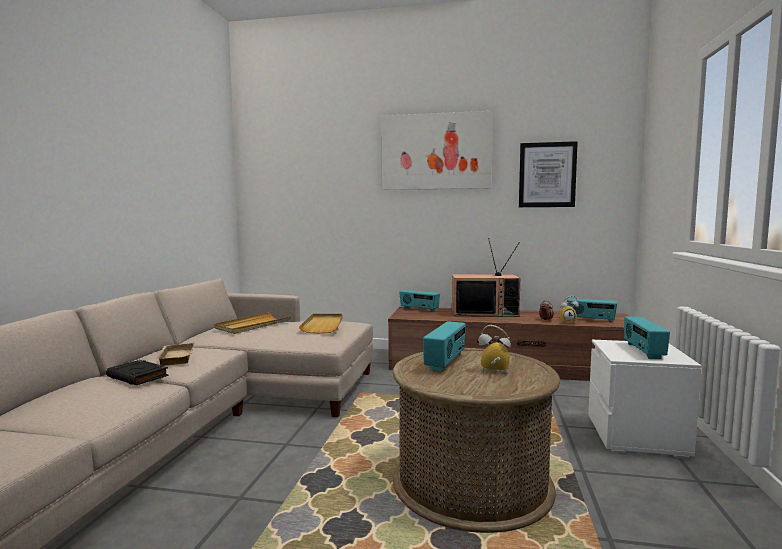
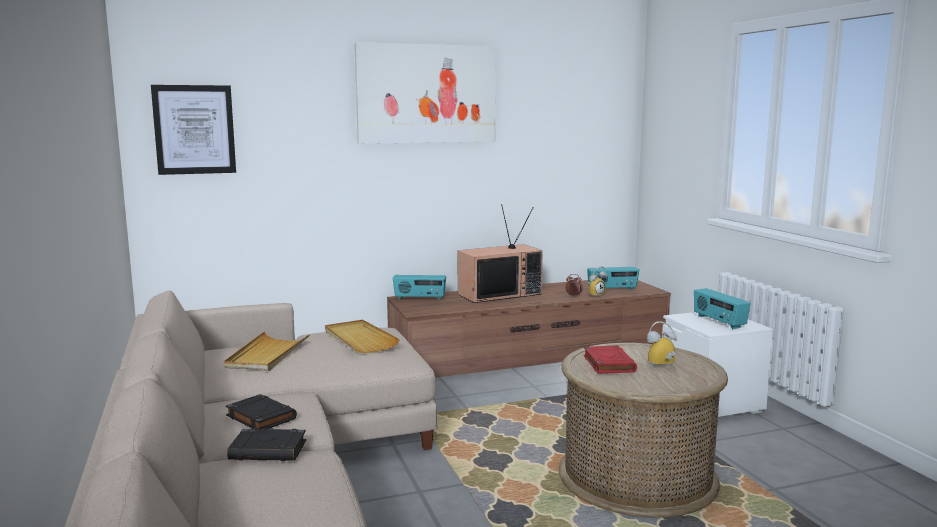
camera: 30 degrees left, 5 degrees up
(175, 357) = (260, 417): beige tray -> black book
(446, 362) = (608, 364): radio -> red book
(547, 175) = (552, 126): picture -> picture (194, 129)

